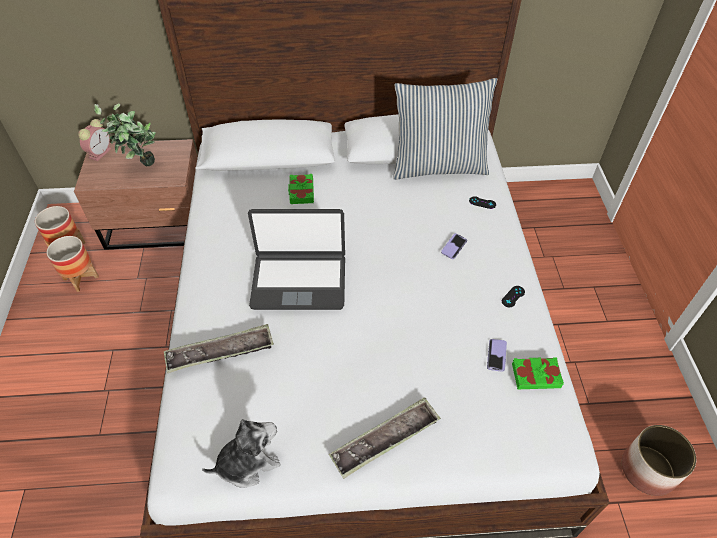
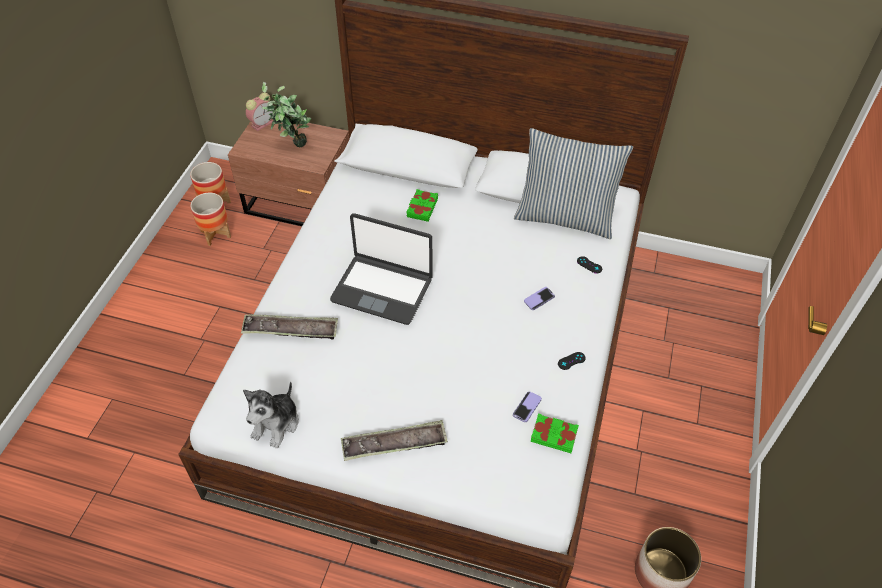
camera: 20 degrees right, 0 degrees up
(248, 462) = (276, 424): plush toy -> plush toy turned 120 degrees clockwise

